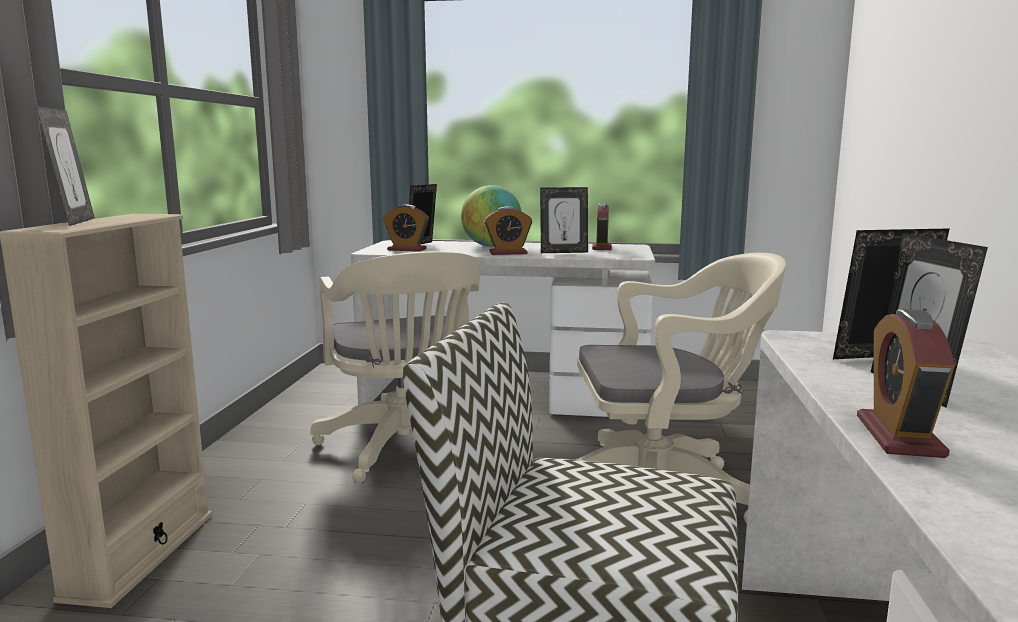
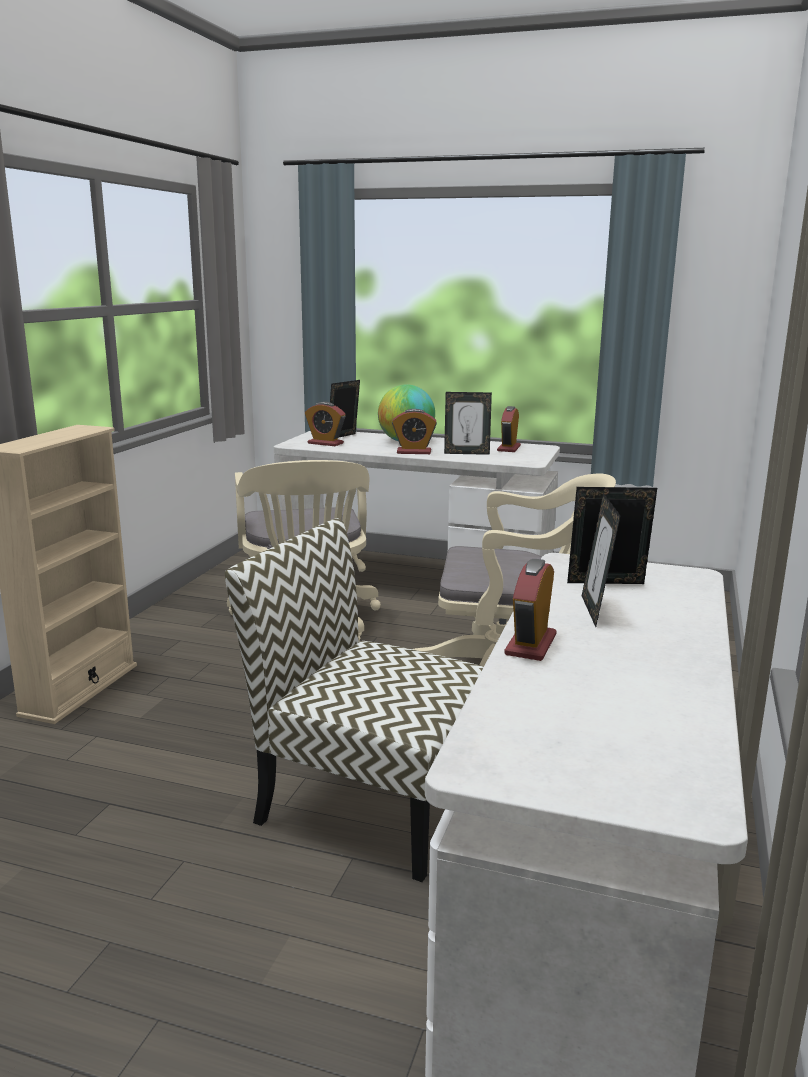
camera: 10 degrees right, 5 degrees up
(74, 222) = (32, 438): picture frame -> none

